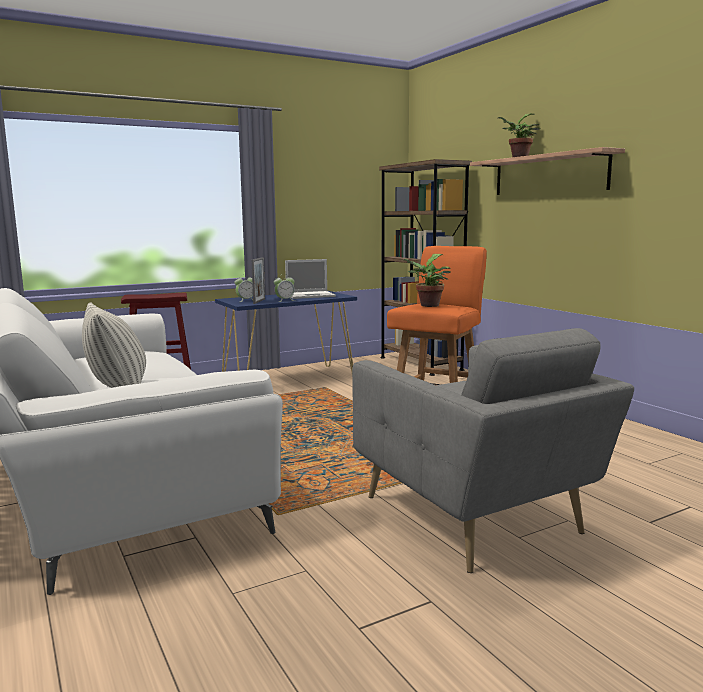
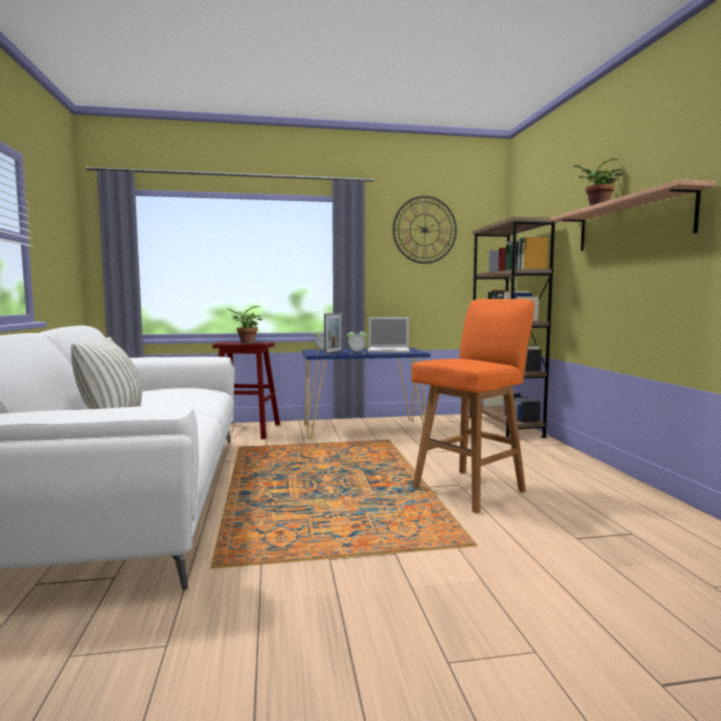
camera: 20 degrees right, 5 degrees down
(331, 164) = (424, 230): none -> wall clock
(427, 306) = (454, 360): potted plant -> potted plant (245, 343)
(475, 518) = (414, 620): grey armchair -> none

